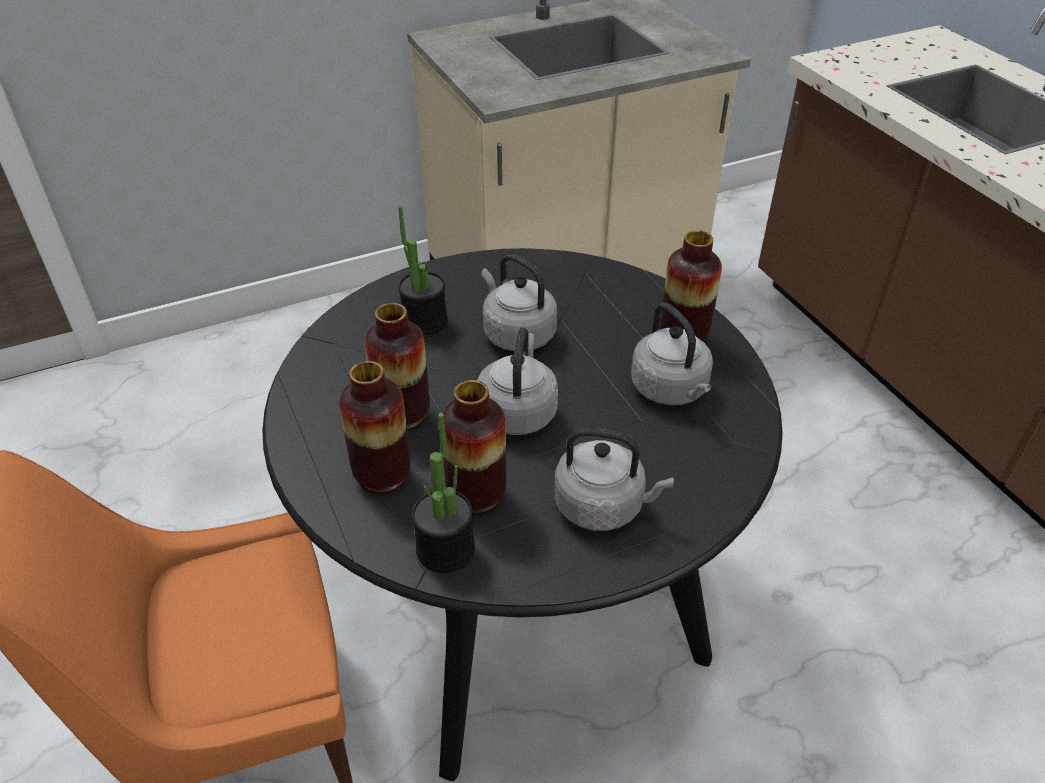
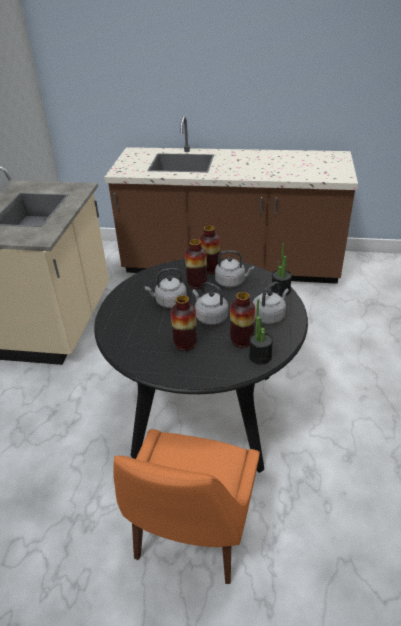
camera: 55 degrees left, 5 degrees down
(382, 476) = (212, 360): vase -> vase (197, 284)
(425, 321) = (137, 321): potted plant -> potted plant (280, 291)

